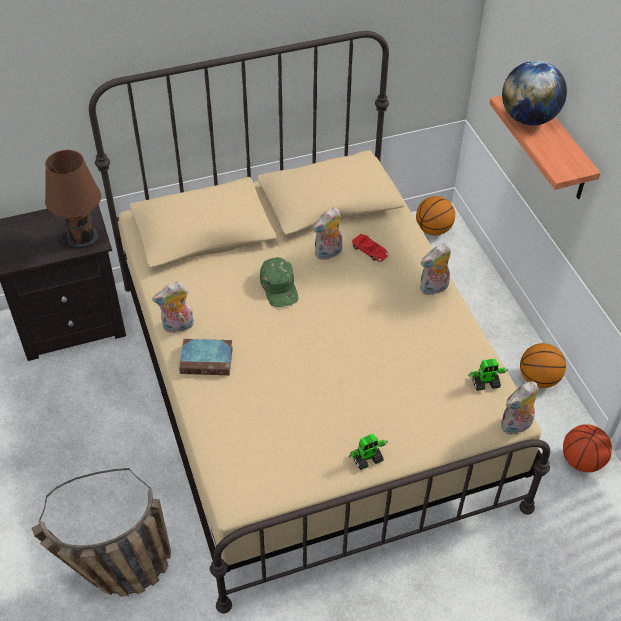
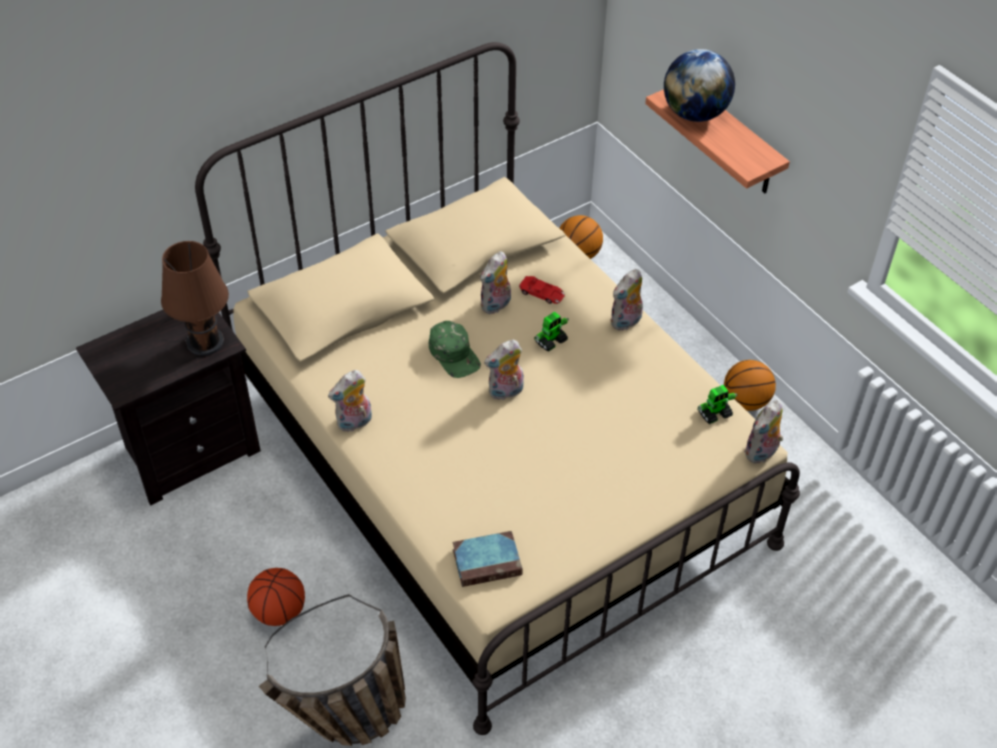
camera: 15 degrees left, 0 degrees up
(208, 360) = (403, 453): book -> book (488, 561)
(311, 327) = (506, 392): none -> plush toy
(367, 458) = (616, 522): toy robot -> toy robot (551, 341)
(581, 460) = (817, 480): basketball -> basketball (279, 611)

